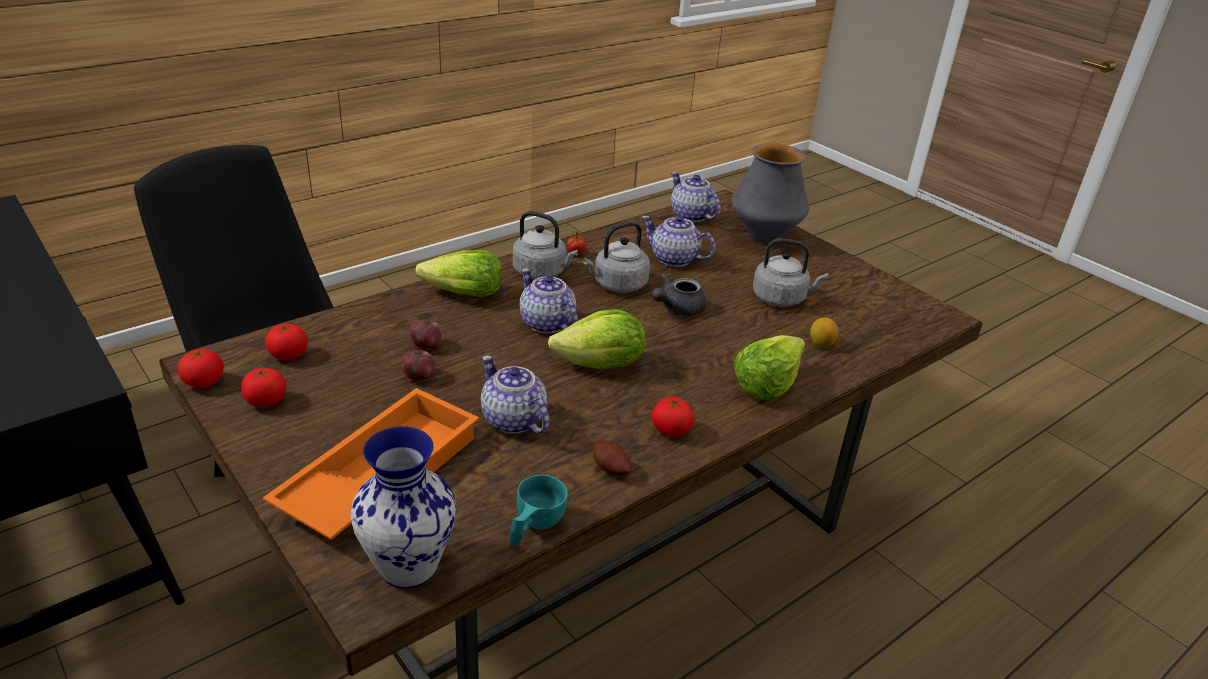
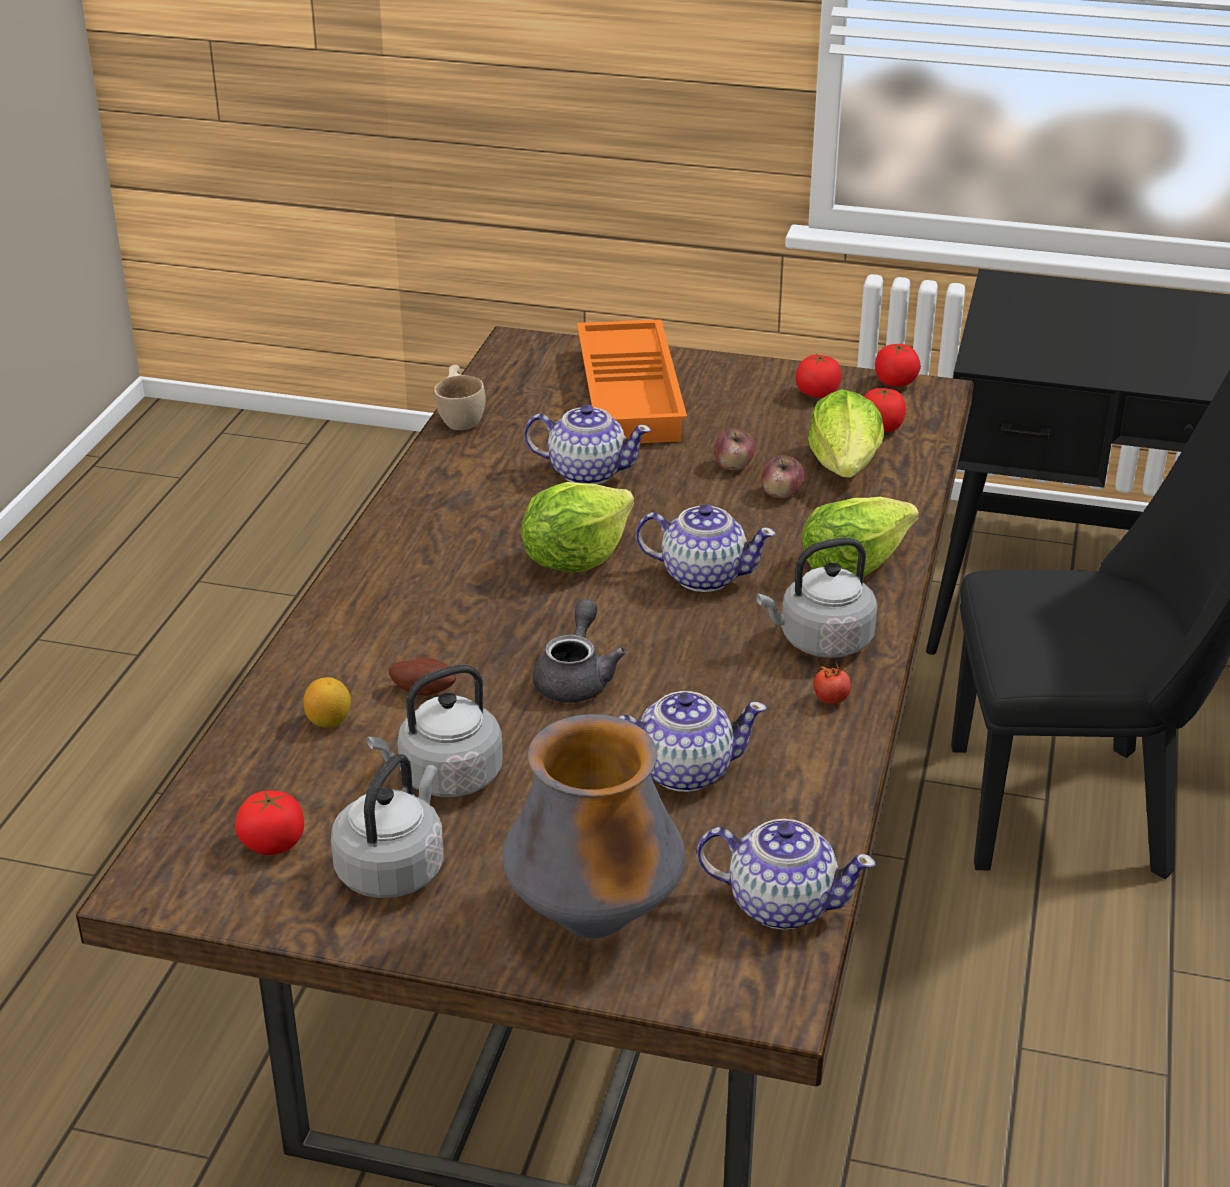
camera: 145 degrees right, 0 degrees up
(406, 567) = (522, 364): vase -> none
(534, 526) = (461, 417): turquoise cup -> beige cup
(610, 469) = (446, 476): potato -> potato (424, 690)
(617, 285) = (699, 675): grey kettle -> grey kettle (393, 868)
(671, 430) = (424, 530): tomato -> tomato (273, 843)
(766, 383) = (362, 628): lettuce -> lettuce (845, 466)

